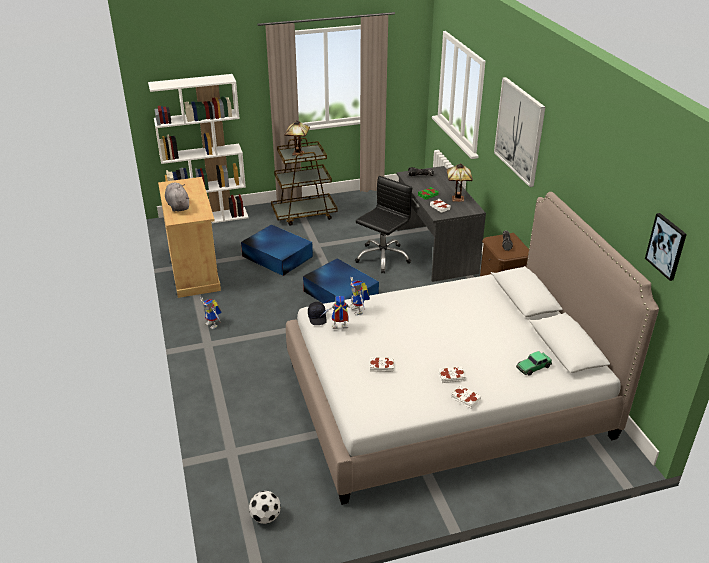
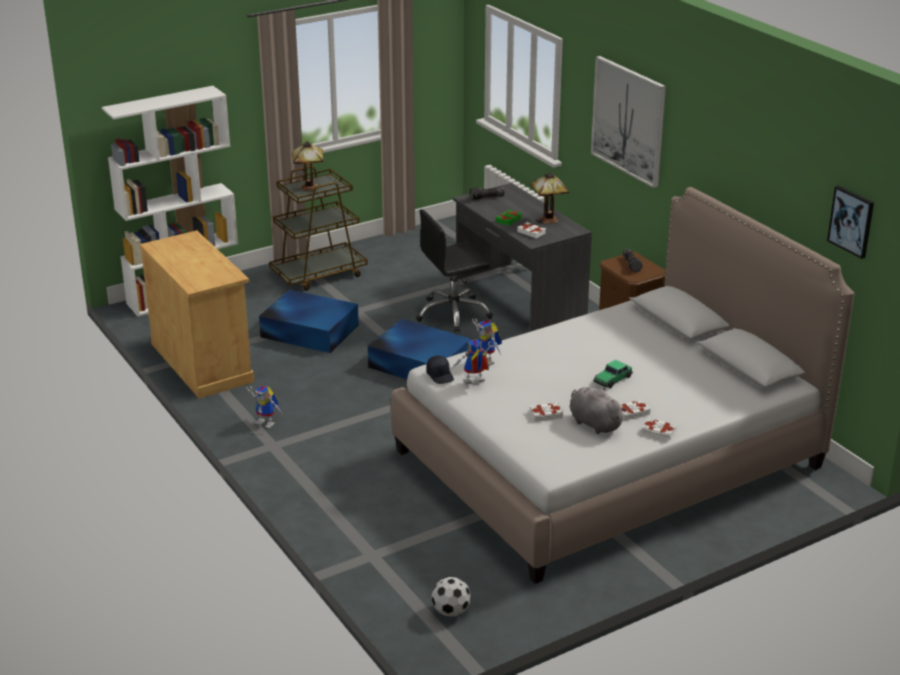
camera: 15 degrees left, 5 degrees down
(178, 206) = (188, 269): grey plush toy -> grey plush toy (593, 423)
(382, 257) = (453, 314): black office chair -> black office chair turned 135 degrees counterclockwise
(533, 367) = (720, 389): toy car -> toy car (612, 379)

